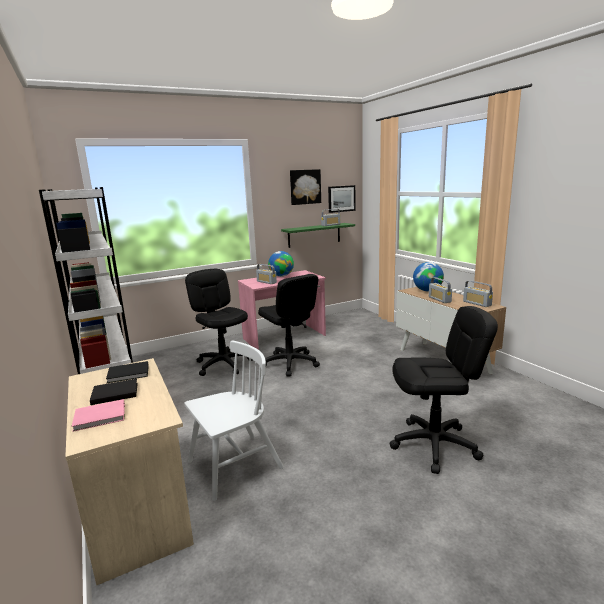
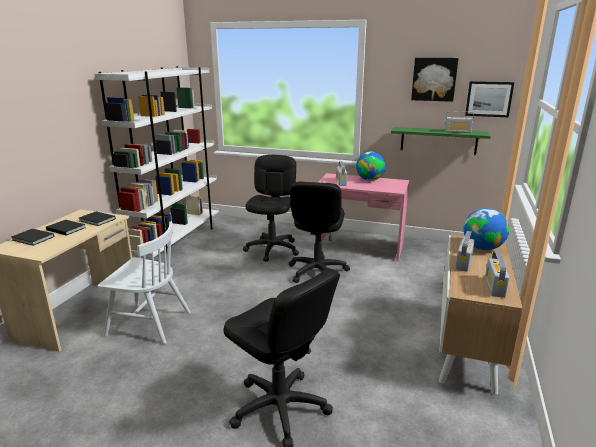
camera: 45 degrees right, 5 degrees up
(101, 417) = (33, 239): pink book -> black book

